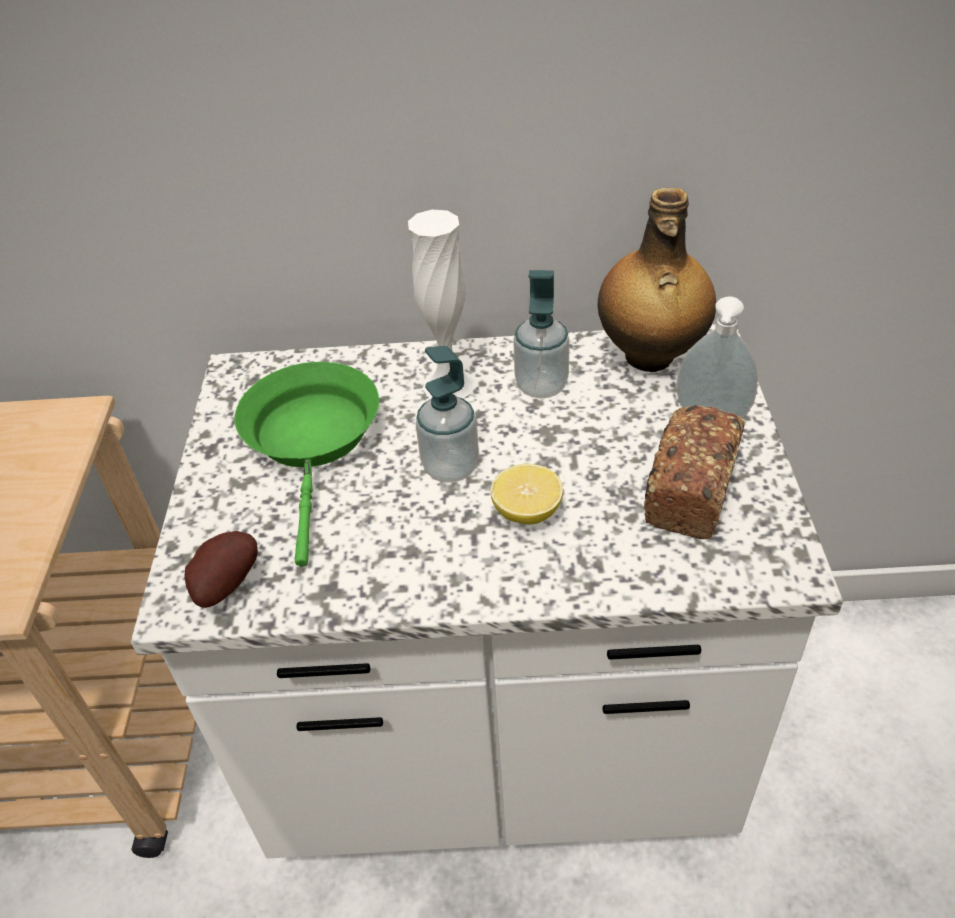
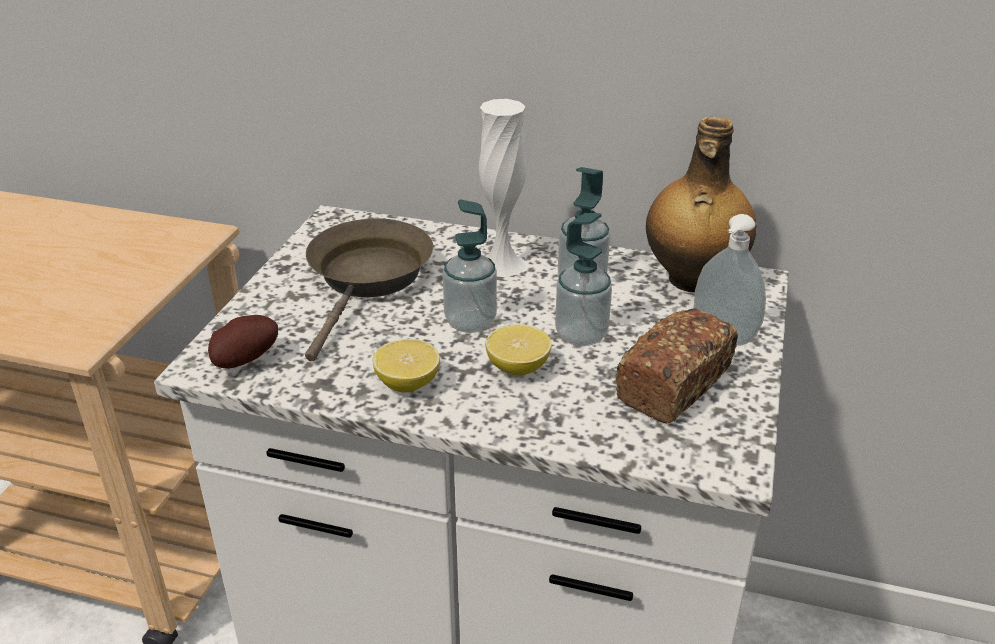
camera: 15 degrees right, 10 degrees down
(313, 440) = (368, 279): green frying pan -> brown frying pan
(421, 564) = (408, 383): none -> lemon
(572, 453) = (581, 335): none -> soap dispenser

